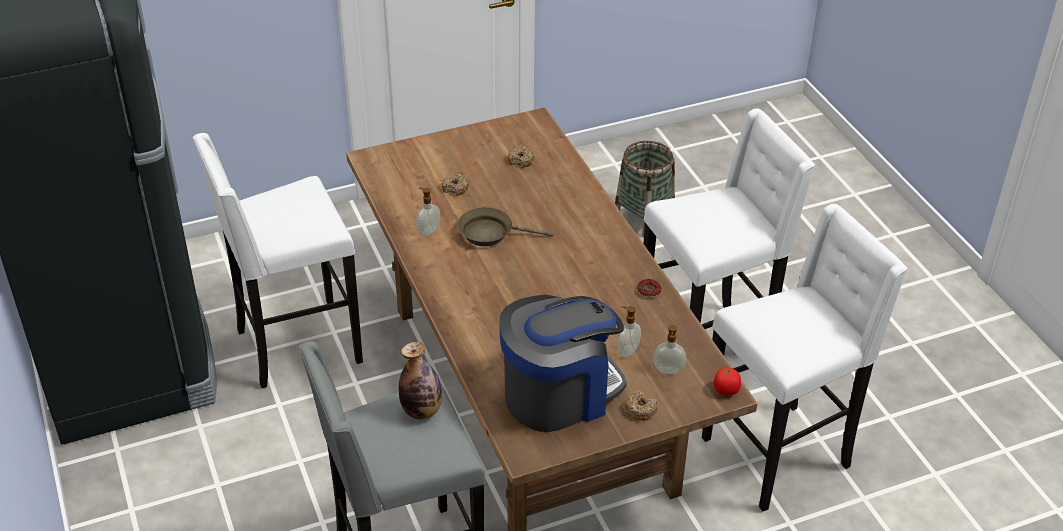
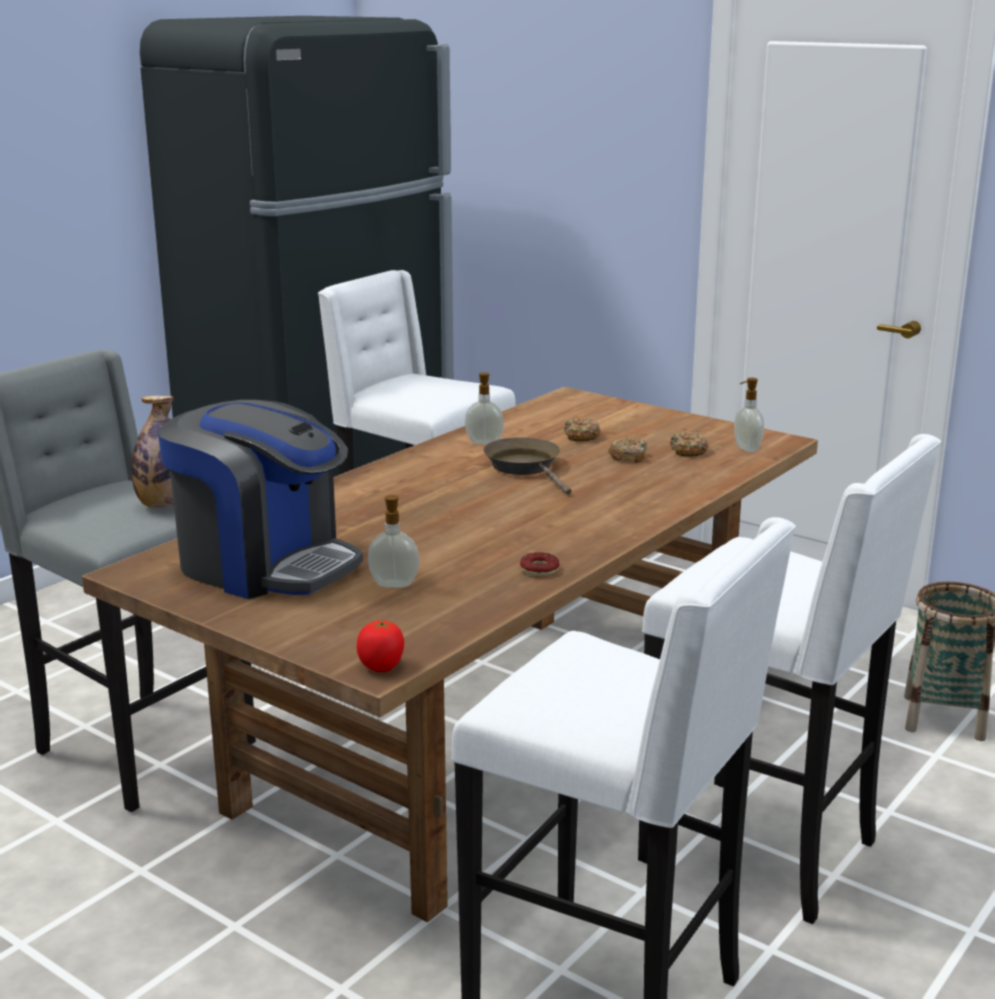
camera: 60 degrees right, 20 degrees down
(640, 410) = (279, 618): donut -> donut (628, 457)
(668, 371) = (381, 618): soap dispenser -> soap dispenser (746, 449)

